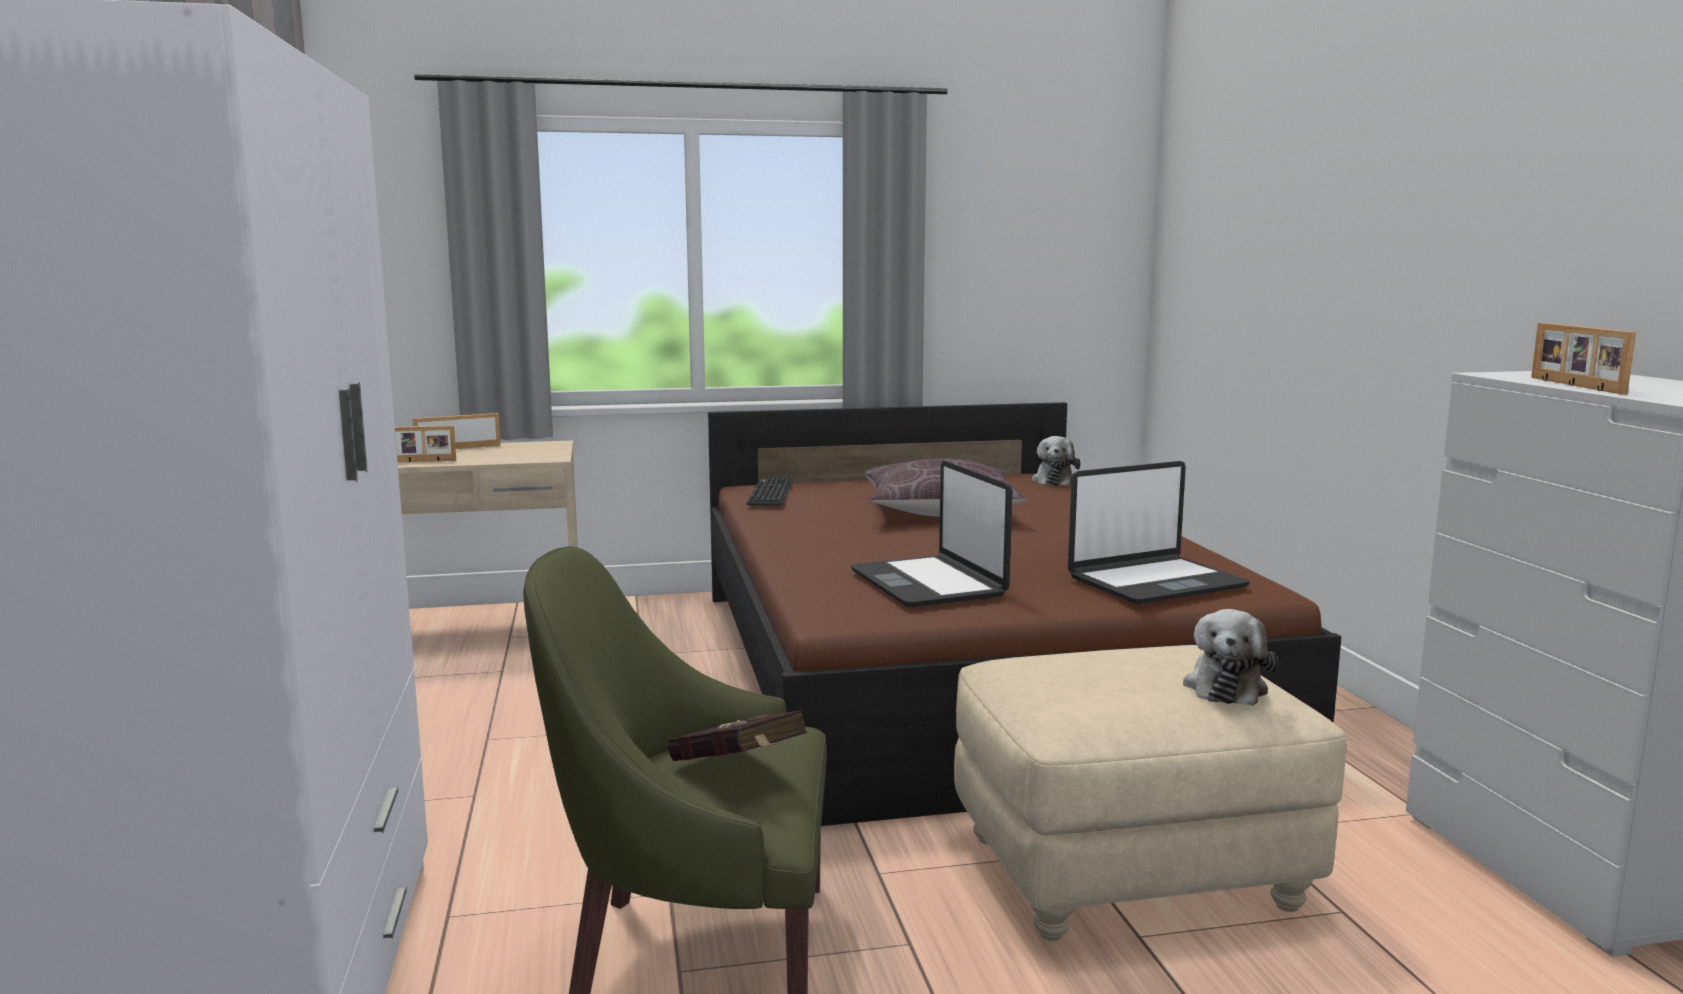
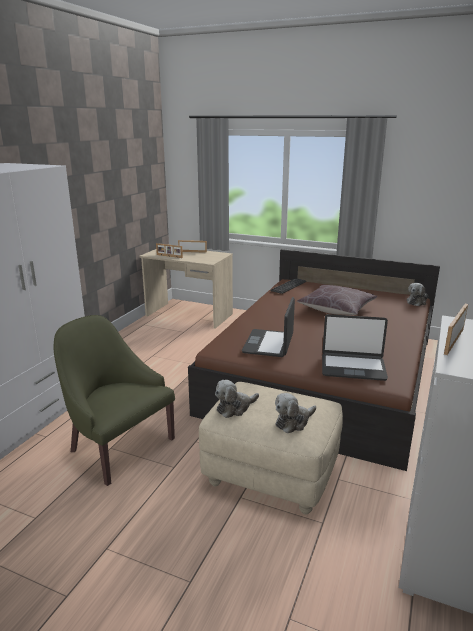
camera: 35 degrees right, 10 degrees up
(739, 771) = (119, 397): red book -> none
(1076, 699) = (235, 408): none -> plush toy

